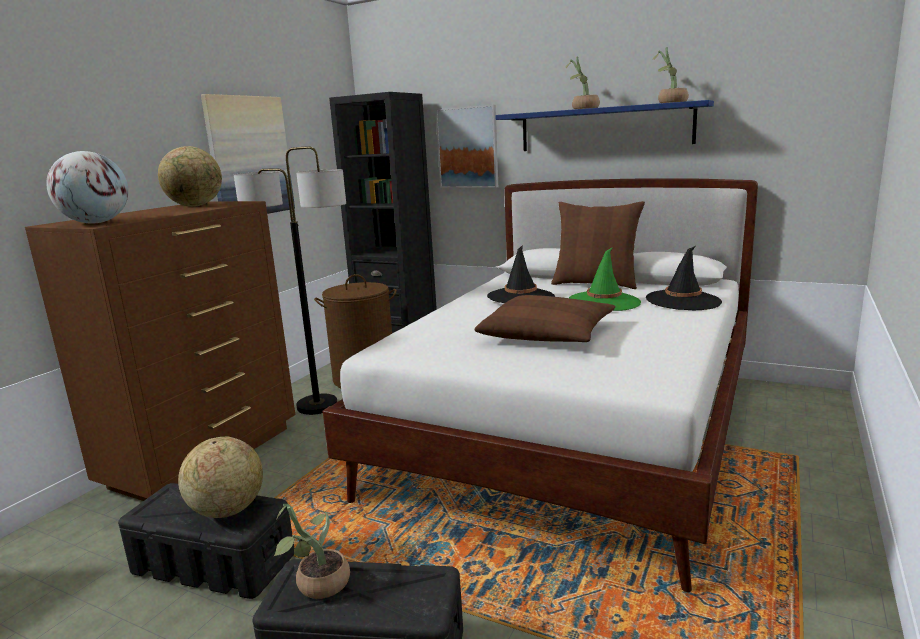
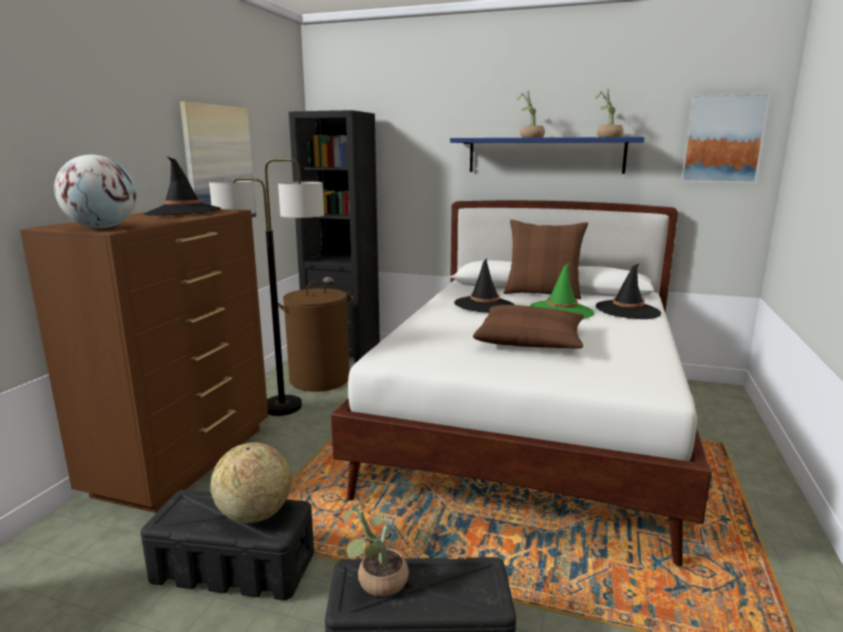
camera: 10 degrees left, 0 degrees up
(196, 206) = (183, 212): globe -> black hat
(468, 148) = (416, 166): picture -> picture (723, 139)

